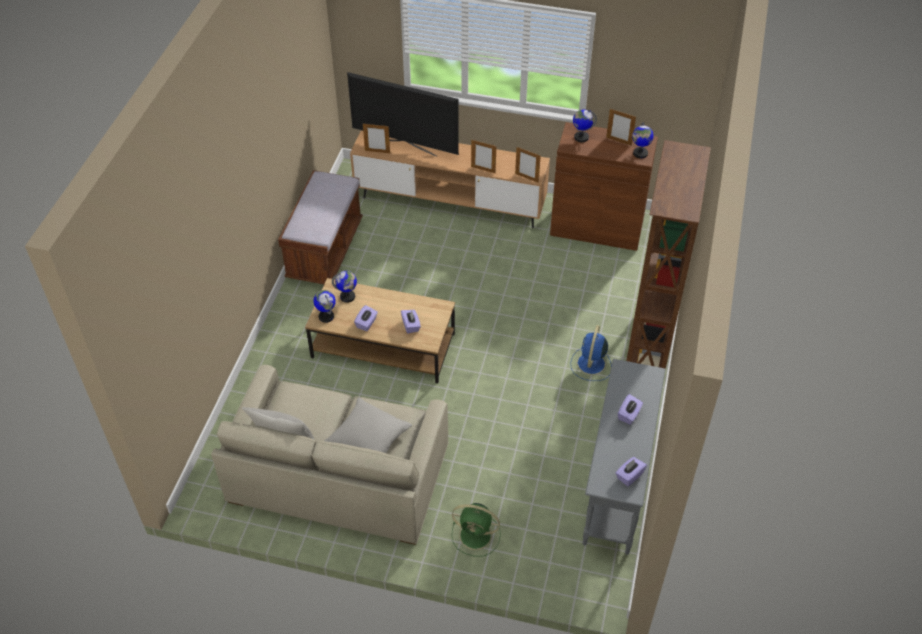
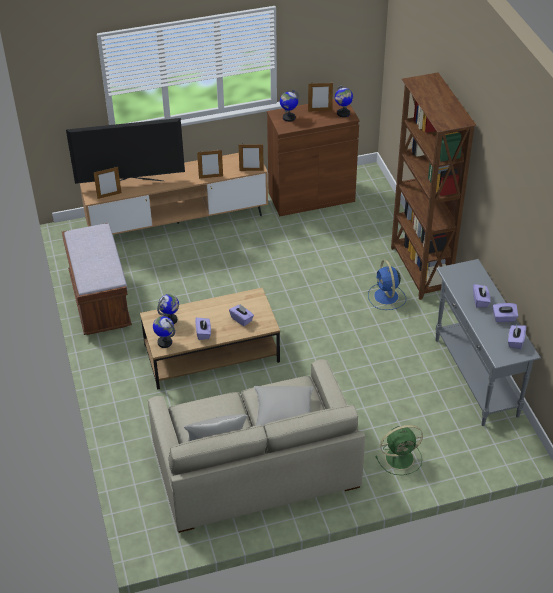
camera: 30 degrees left, 5 degrees down
(638, 445) = (504, 318): none -> purple tissue box

